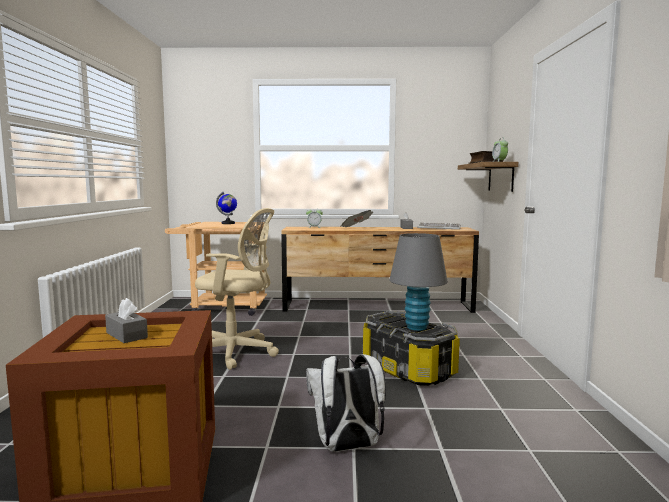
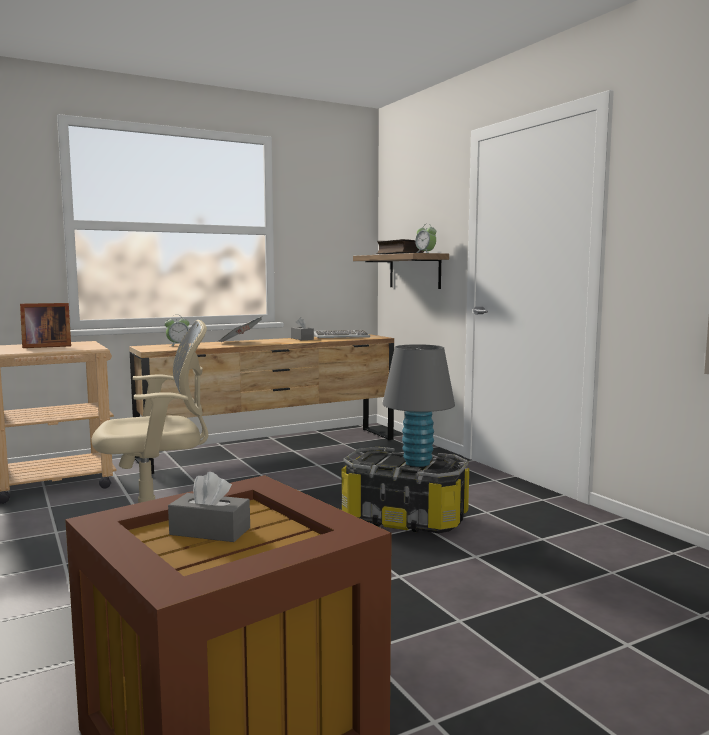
camera: 30 degrees left, 0 degrees up
(228, 223) = (45, 346): globe -> picture frame
(347, 447) = (452, 622): white backpack -> none

